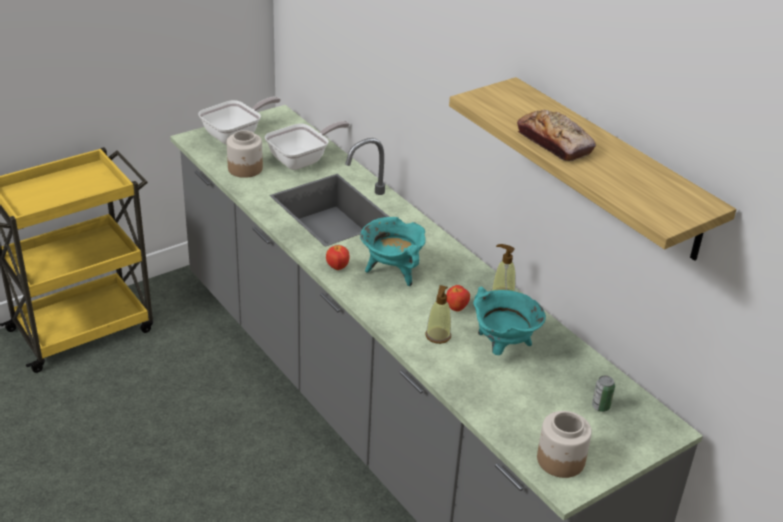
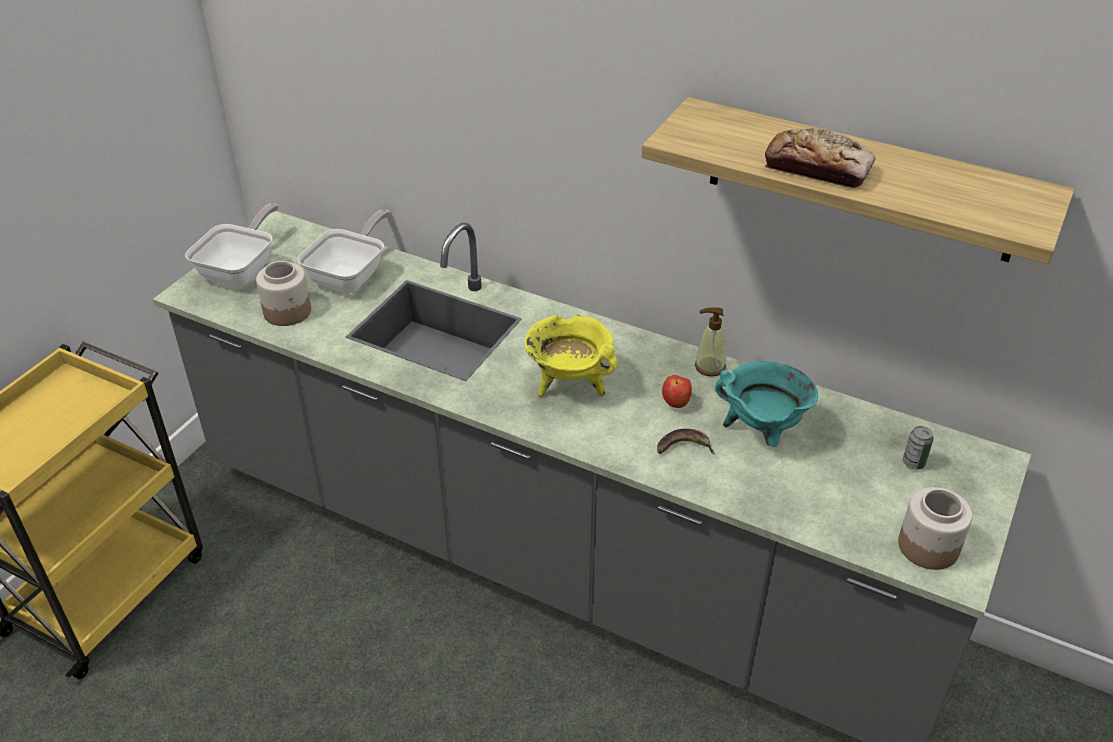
camera: 25 degrees left, 5 degrees up
(337, 267) = (502, 403): apple -> none
(392, 272) = (569, 385): turquoise cooking pot -> yellow cooking pot
(438, 336) = (683, 447): soap dispenser -> banana

